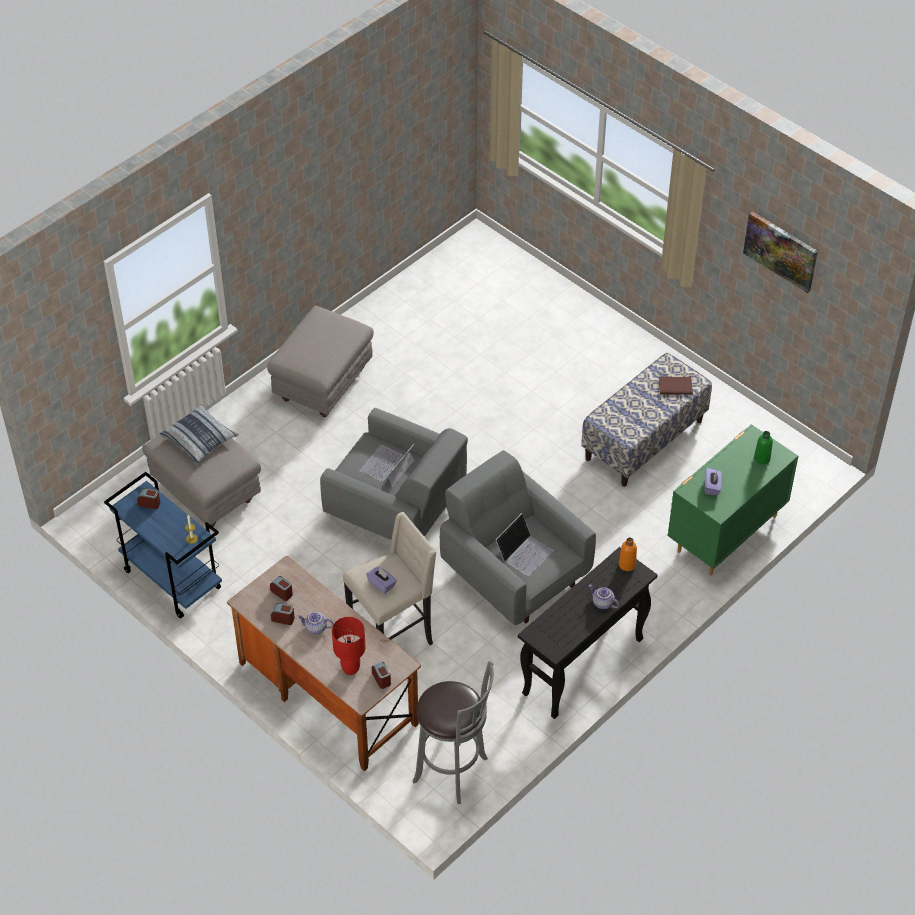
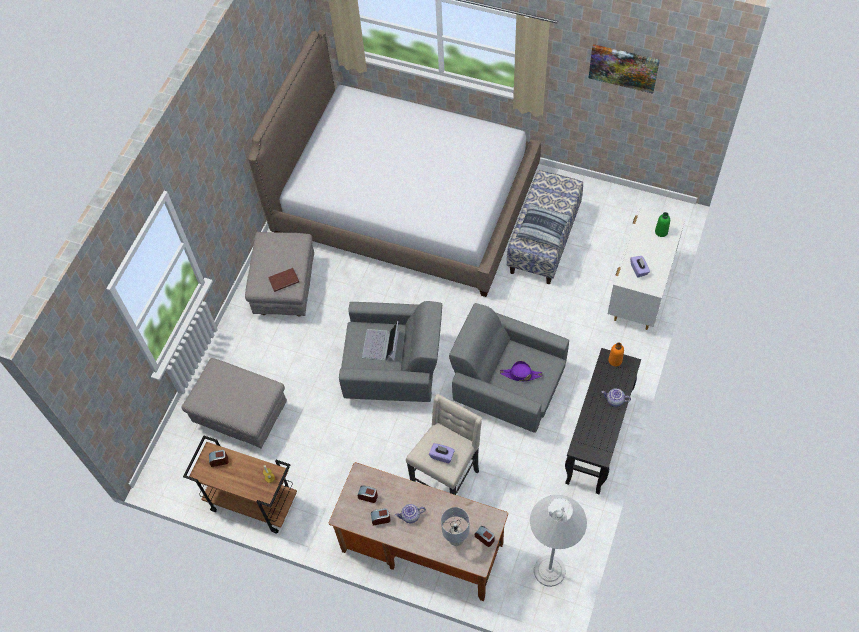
camera: 20 degrees left, 10 degrees up
(171, 579) = (252, 502): blue cart -> brown cart
(199, 440) = (226, 383): pillow -> pillow (543, 229)
(351, 668) = (456, 539): red table lamp -> grey table lamp
(454, 771) = (549, 571): grey stool -> white floor lamp
(506, 344) = (405, 203): none -> bed
(524, 552) = (520, 374): laptop -> purple hat
(674, 386) = (559, 195): brown book -> brown book (283, 280)
(725, 534) = (639, 292): green dresser -> white dresser

